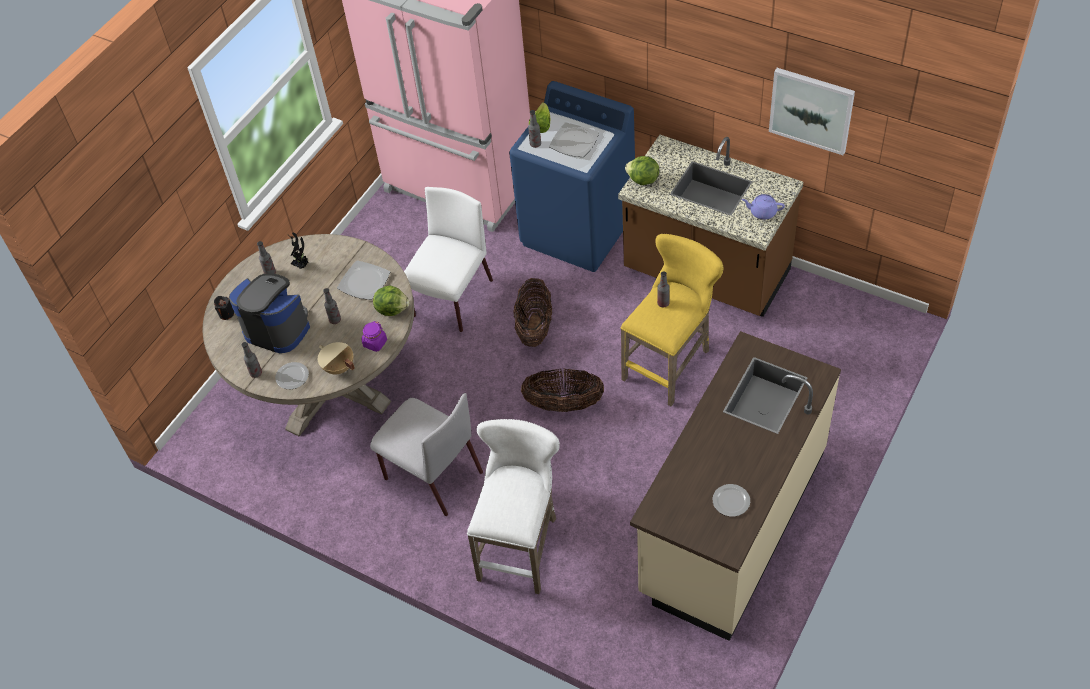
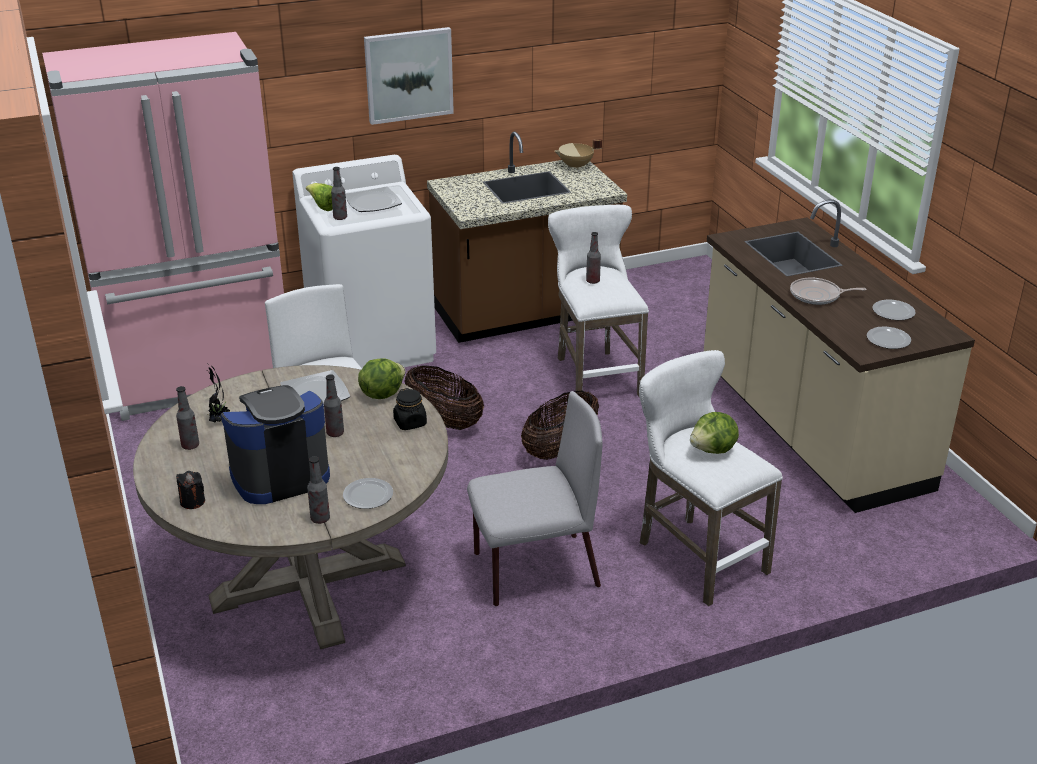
camera: 55 degrees left, 20 degrees down
(338, 368) = (406, 459): beige cooking pot -> beige cooking pot (576, 166)
(375, 343) = (410, 423): purple jar -> black jar
(578, 230) = (372, 345): blue washing machine -> white washing machine
(642, 180) = (465, 206): lettuce -> lettuce (713, 450)
(671, 362) = (595, 374): yellow stool -> white stool
(683, 519) = (888, 340): none -> plate
(710, 445) = (818, 295): none -> frying pan
(762, 212) = (589, 181): purple teapot -> none
(811, 110) = (585, 60): picture -> picture (408, 75)

